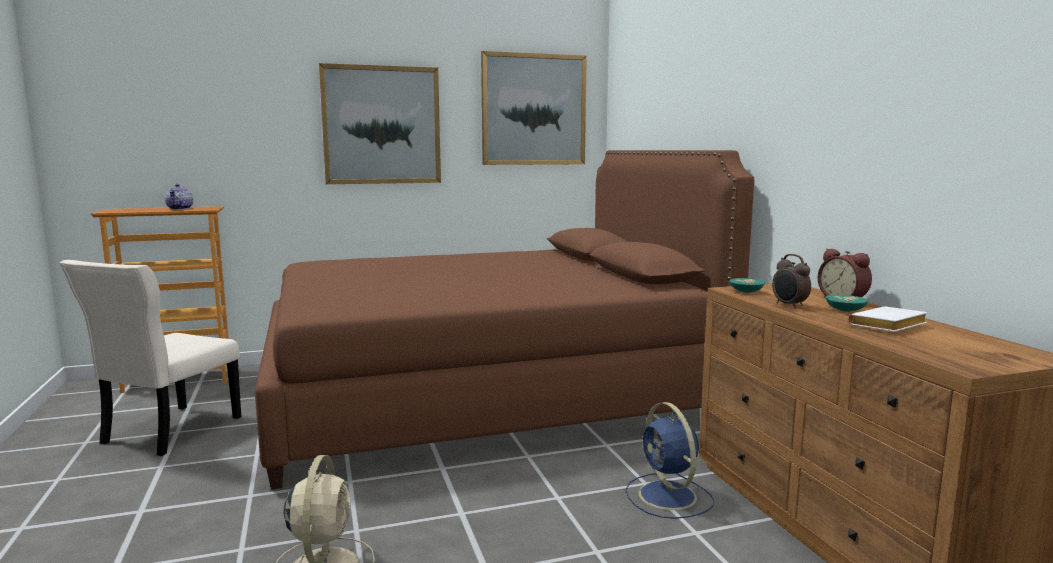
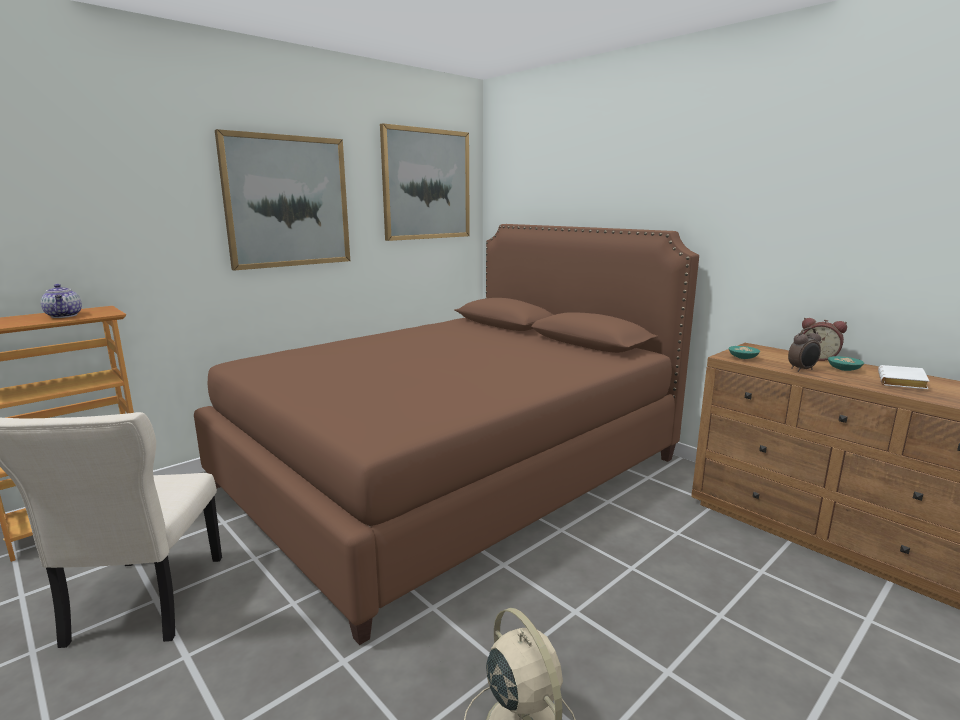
camera: 25 degrees left, 5 degrees up
(669, 497) = (707, 541): blue fan -> none
(789, 305) = (802, 370): alarm clock -> alarm clock turned 60 degrees counterclockwise

